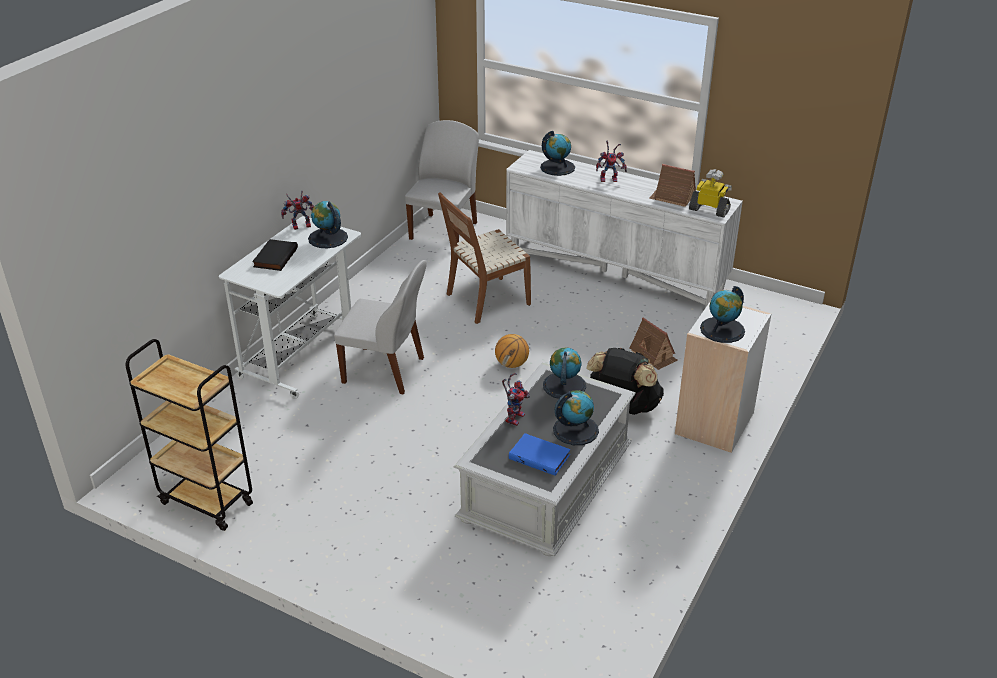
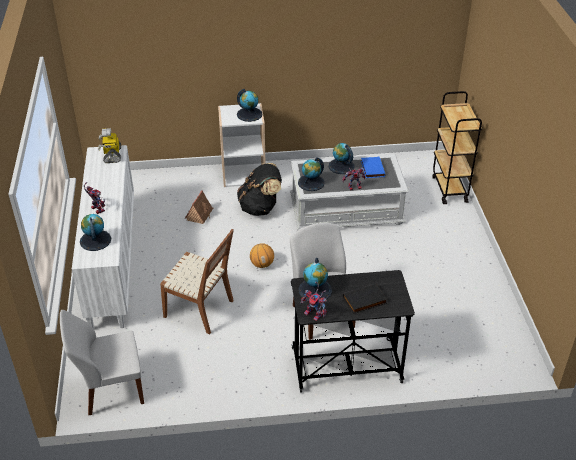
camera: 125 degrees left, 5 degrees up
(205, 504) = (502, 318): brown cart -> brown cart (450, 190)
(304, 355) = (346, 365): white desk -> black desk
(672, 197) = (105, 174): toy house -> none

